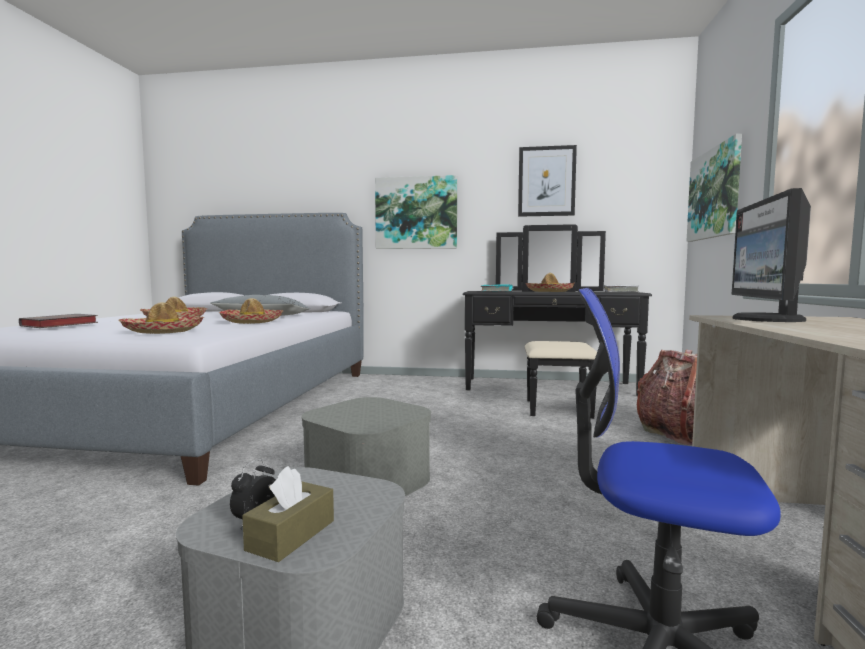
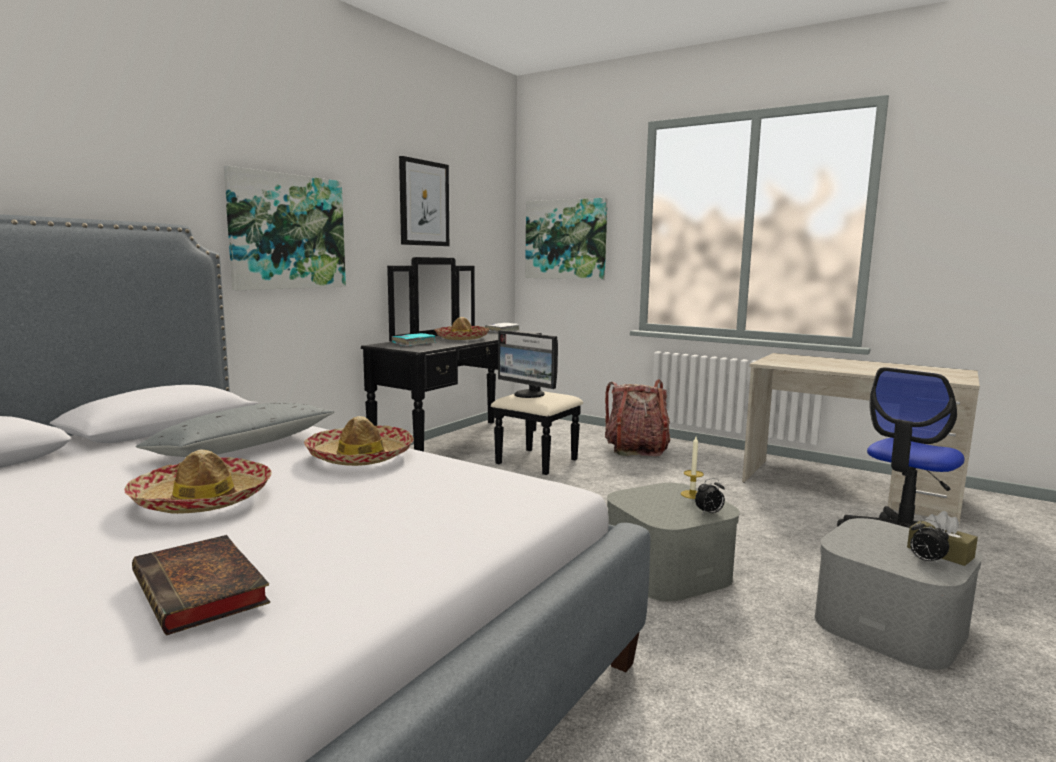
camera: 65 degrees left, 5 degrees up
(163, 331) = (458, 504): hat -> none
(350, 424) = (709, 513): none -> alarm clock
(400, 416) = (692, 494): none -> candle
(765, 319) = (791, 363): monitor -> monitor (529, 395)

